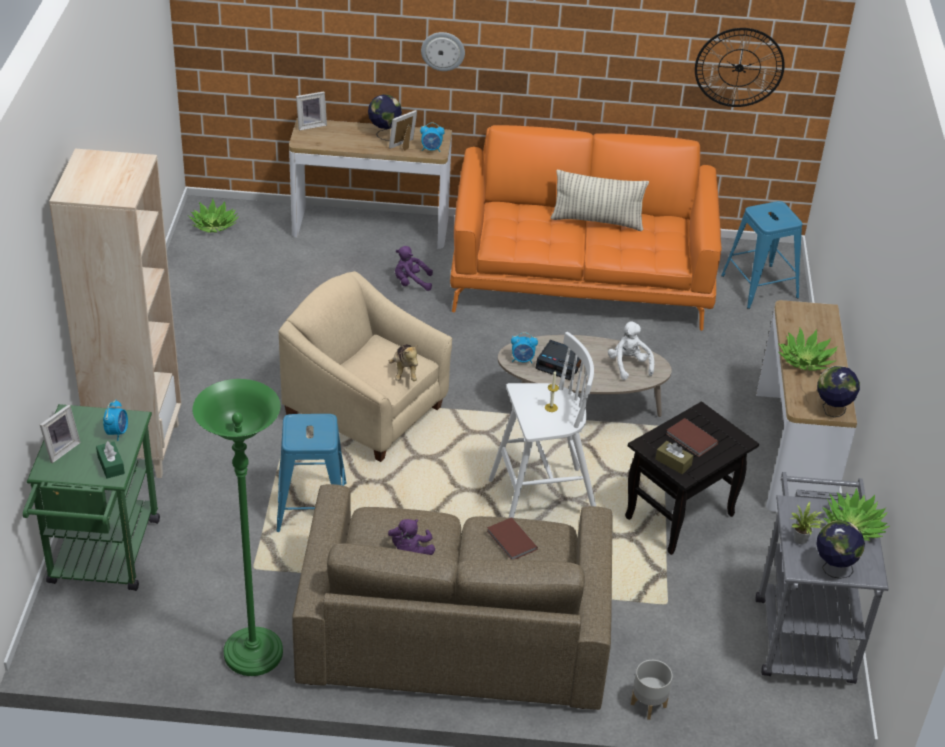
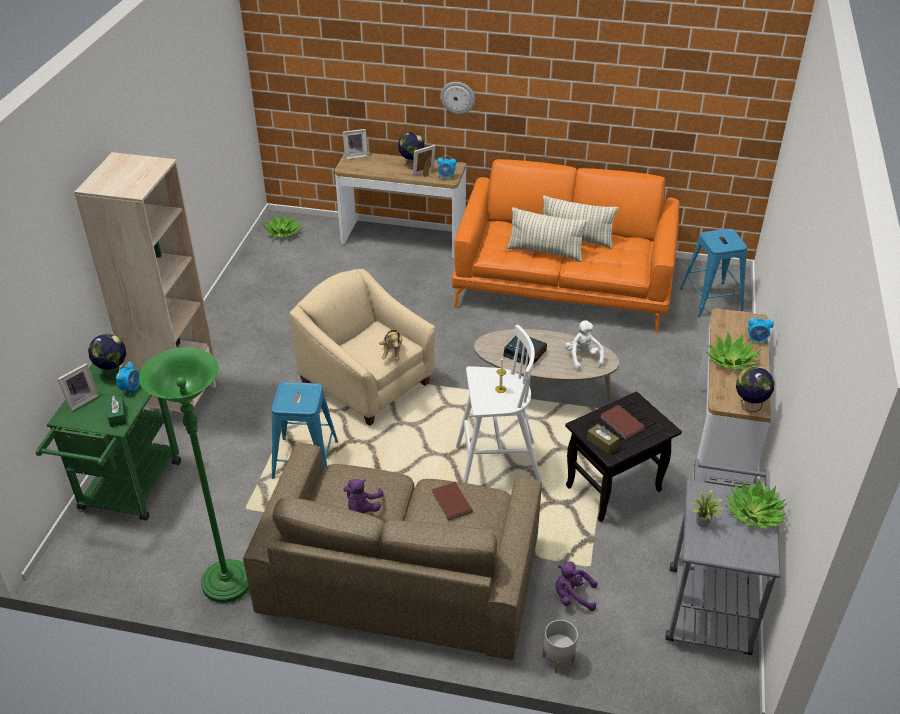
camera: 10 degrees right, 0 degrees up
(411, 283) = (425, 283): purple plush toy -> purple plush toy (573, 596)
(522, 360) = (494, 348): alarm clock -> alarm clock (757, 340)
(563, 239) = (545, 252): none -> pillow
(739, 67) = (700, 115): wall clock -> none
(833, 568) = (729, 553): globe -> globe (113, 372)

